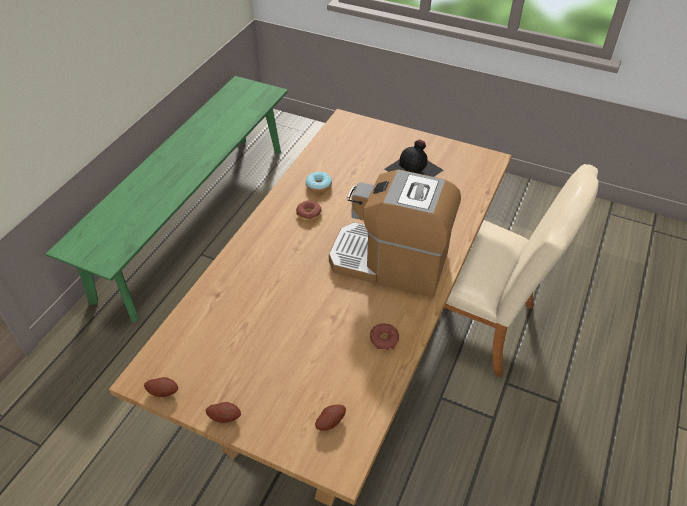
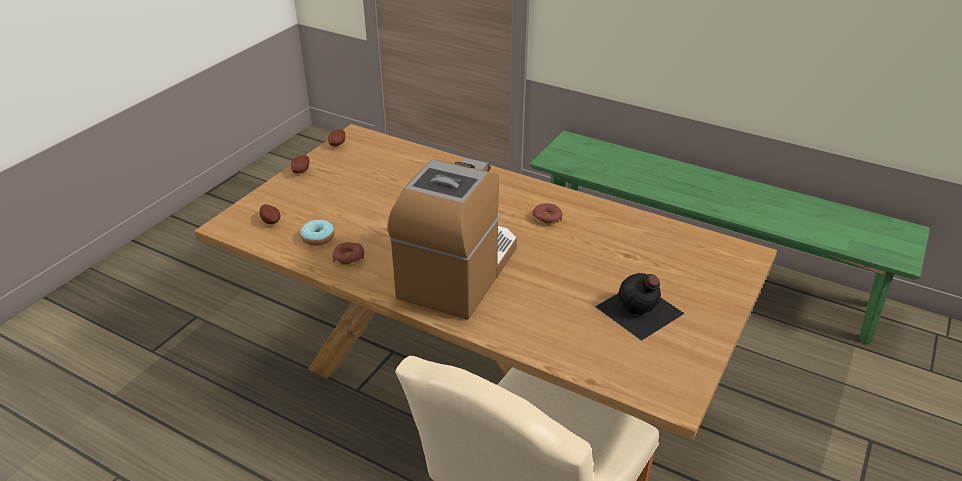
camera: 95 degrees right, 10 degrees down
(318, 186) = (597, 227): donut -> donut (318, 238)

